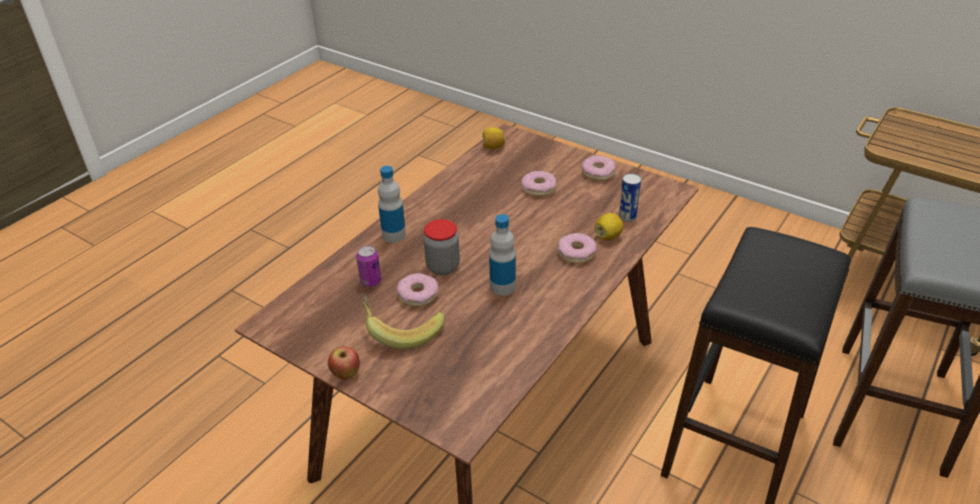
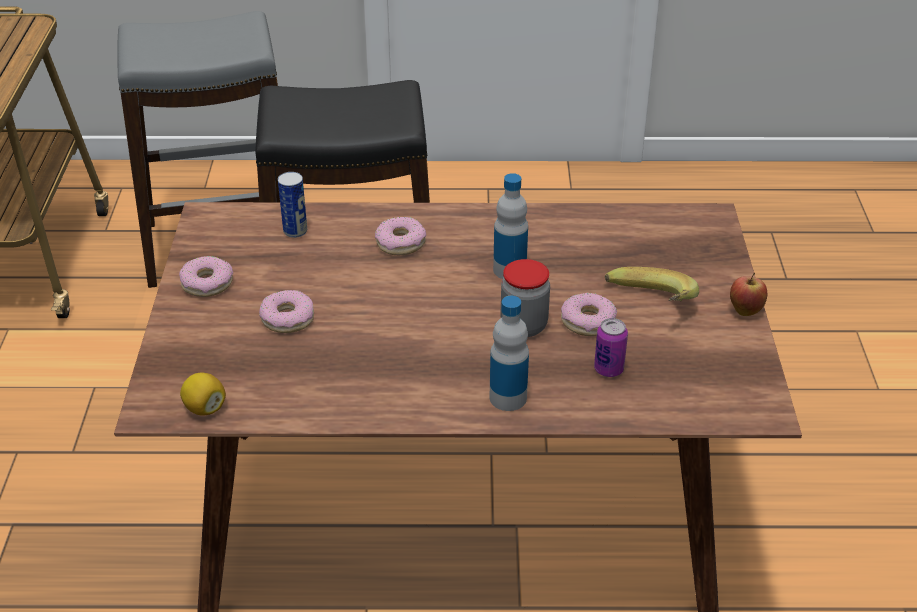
camera: 125 degrees left, 0 degrees up
(608, 236) = (347, 232): lemon -> none

